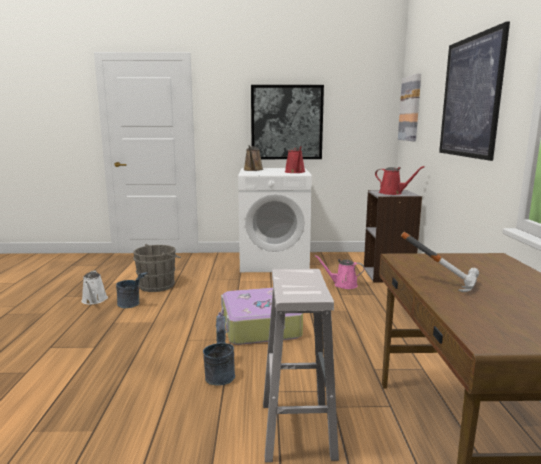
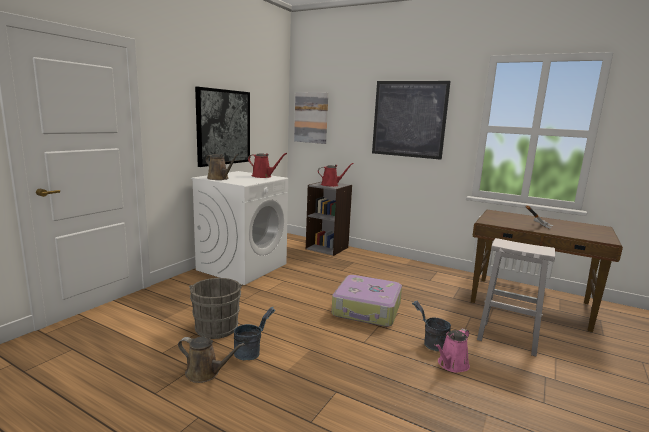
camera: 60 degrees left, 0 degrees up
(94, 300) = (205, 373): white watering can -> brown watering can
(343, 285) = (326, 264): pink watering can -> pink watering can (451, 365)

